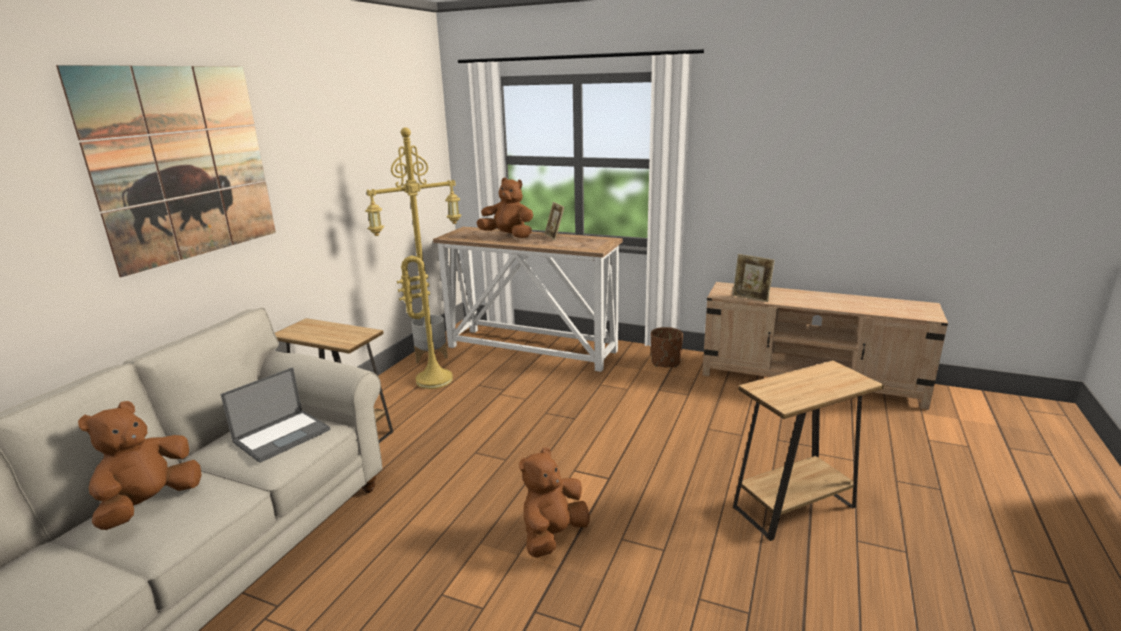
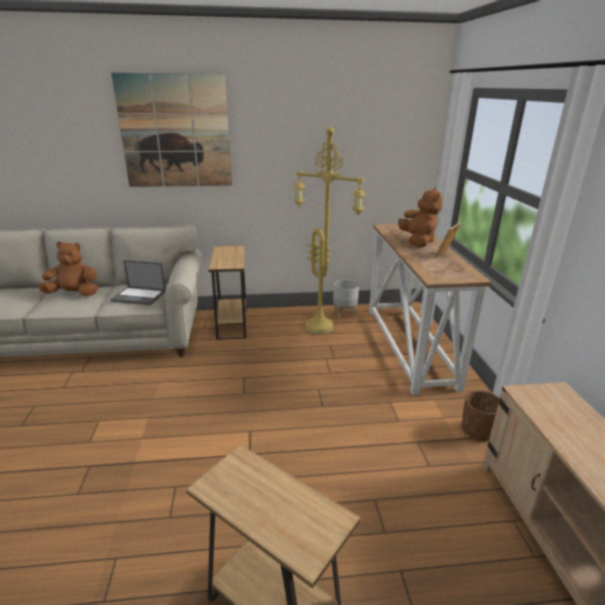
camera: 60 degrees right, 5 degrees up
(553, 535) = (167, 447): brown plush toy -> none
(751, 298) = (545, 419): picture frame -> none

